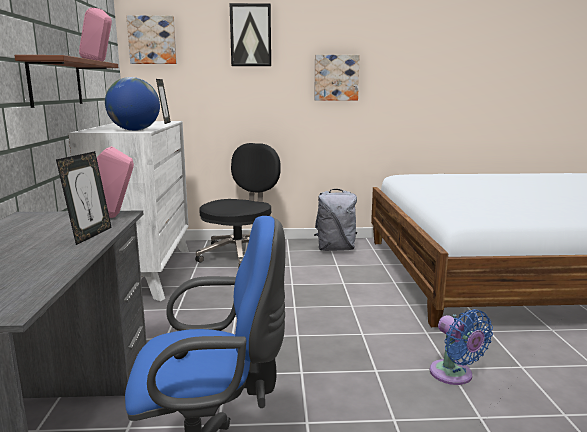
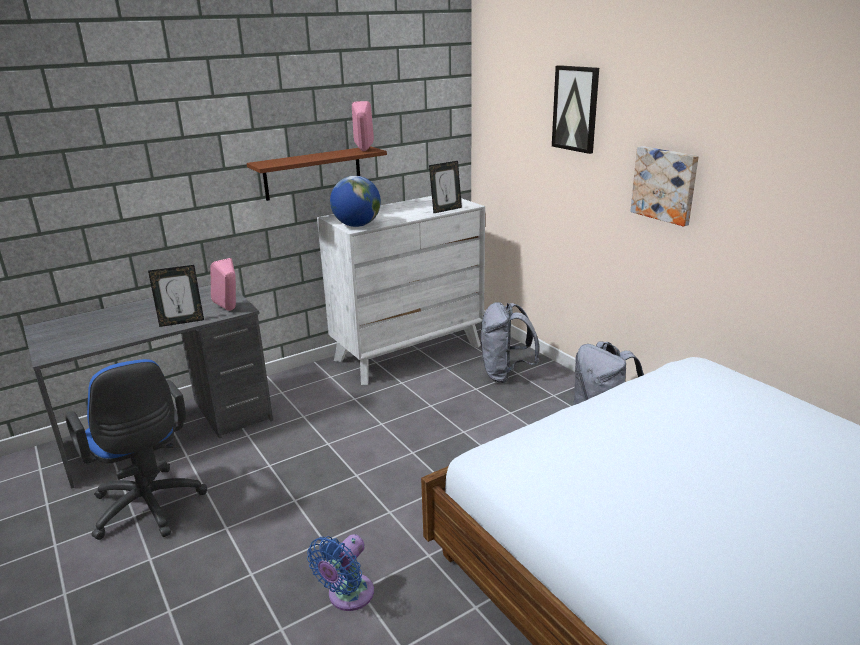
camera: 60 degrees right, 10 degrees up
(152, 40) = (493, 104): picture -> none
(240, 254) = (505, 374): black office chair -> grey backpack

